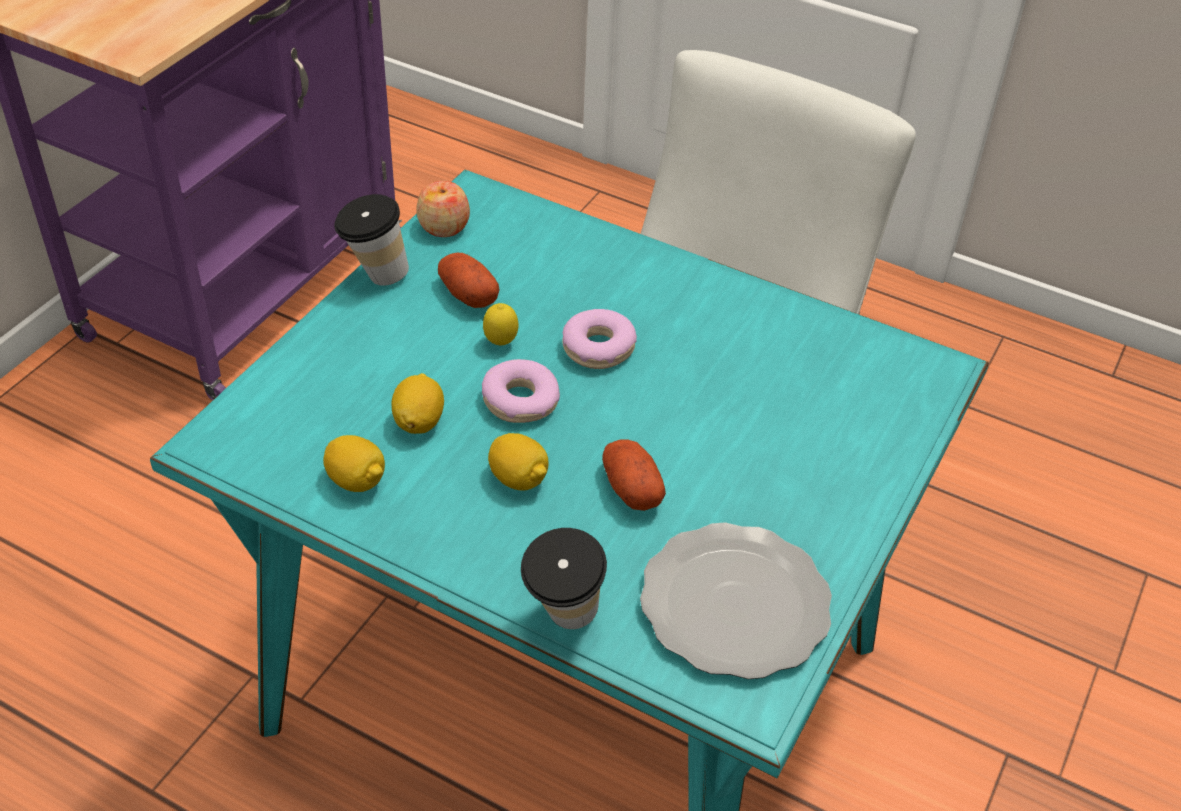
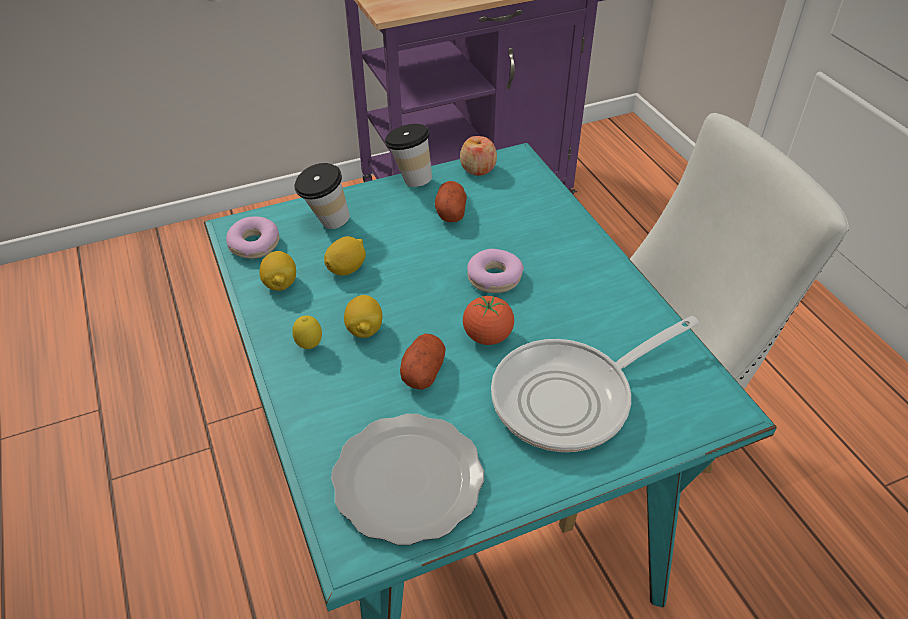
camera: 40 degrees right, 0 degrees up
(501, 343) = (439, 248): lemon -> lemon (309, 346)
(520, 401) = (414, 286): donut -> donut (254, 245)
(563, 622) = (298, 426): cup -> cup (326, 223)
(657, 415) = (487, 336): none -> tomato
(800, 433) = (571, 398): none -> frying pan

